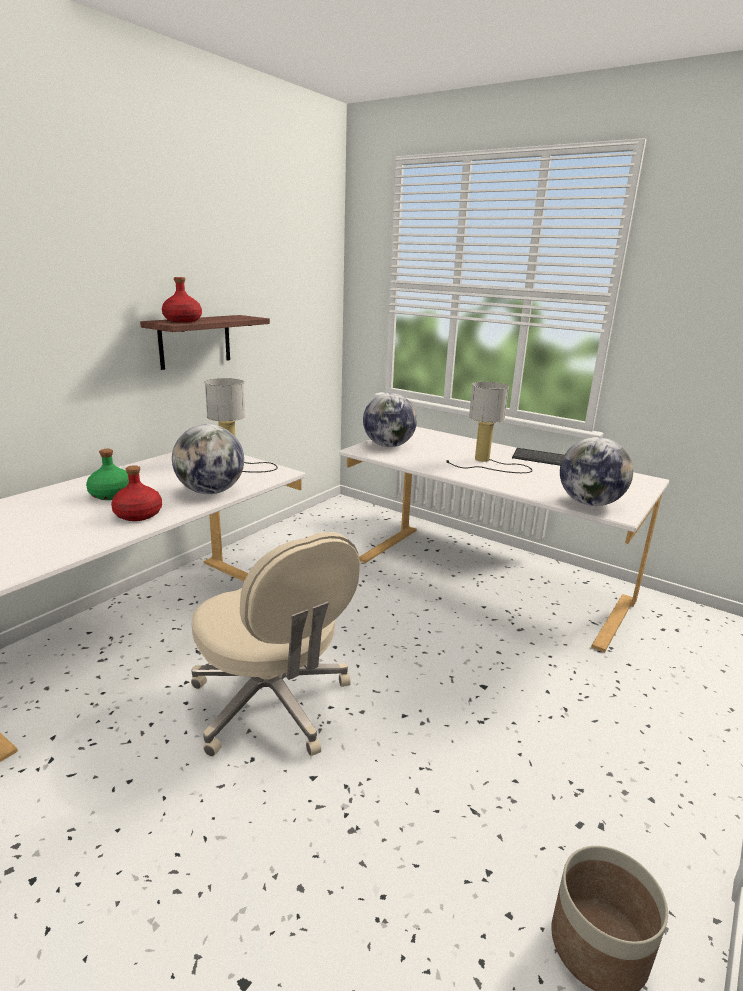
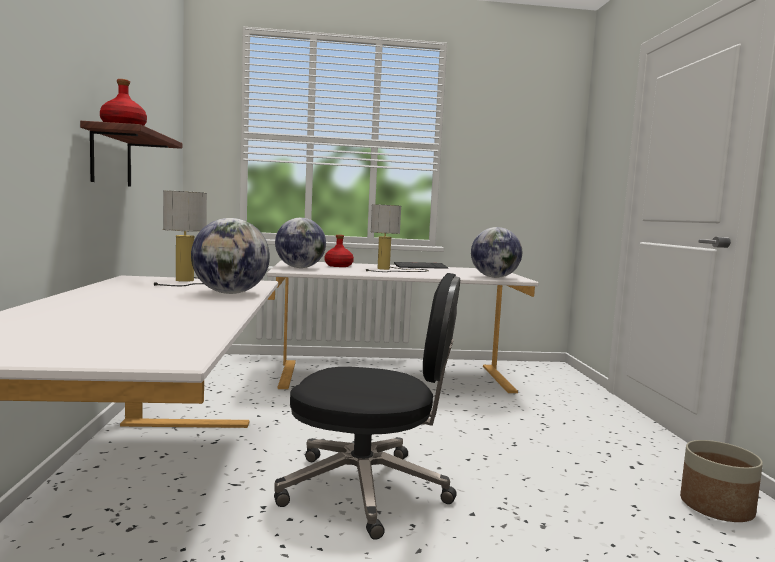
camera: 40 degrees left, 15 degrees down
(111, 494) = (128, 302): green bottle -> none
(138, 515) = (204, 308): red bottle -> red bottle (338, 266)
(272, 704) = (368, 489): beige office chair -> black office chair

